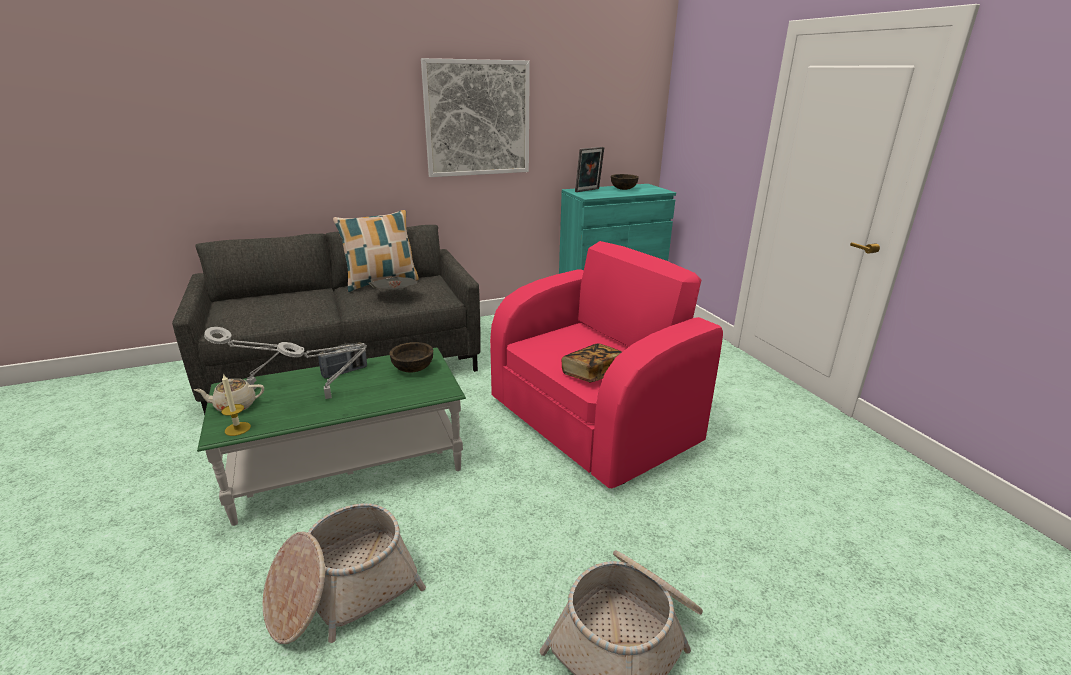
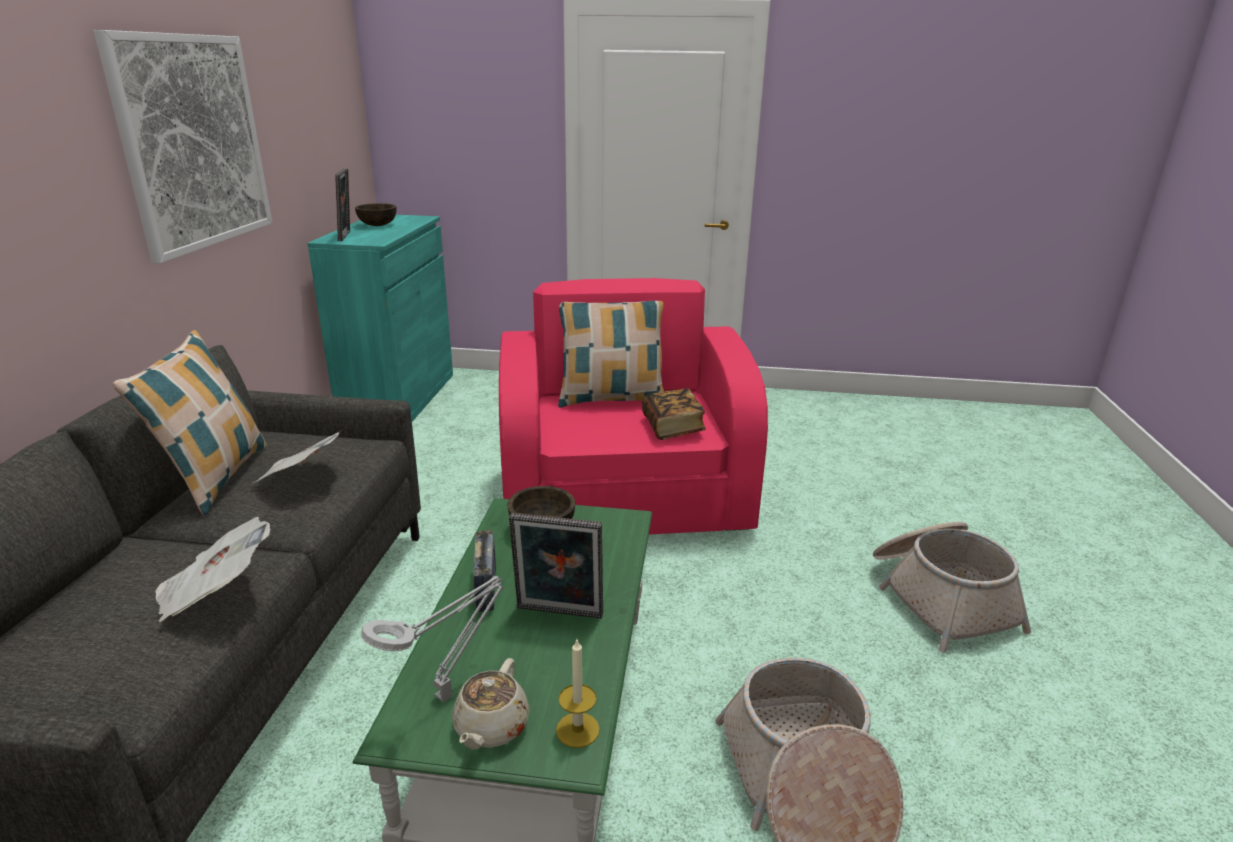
camera: 60 degrees left, 0 degrees up
(291, 314) = (216, 593): none -> newspaper
(331, 397) = (558, 614): grey table lamp -> picture frame
(606, 342) = (611, 399): none -> pillow

